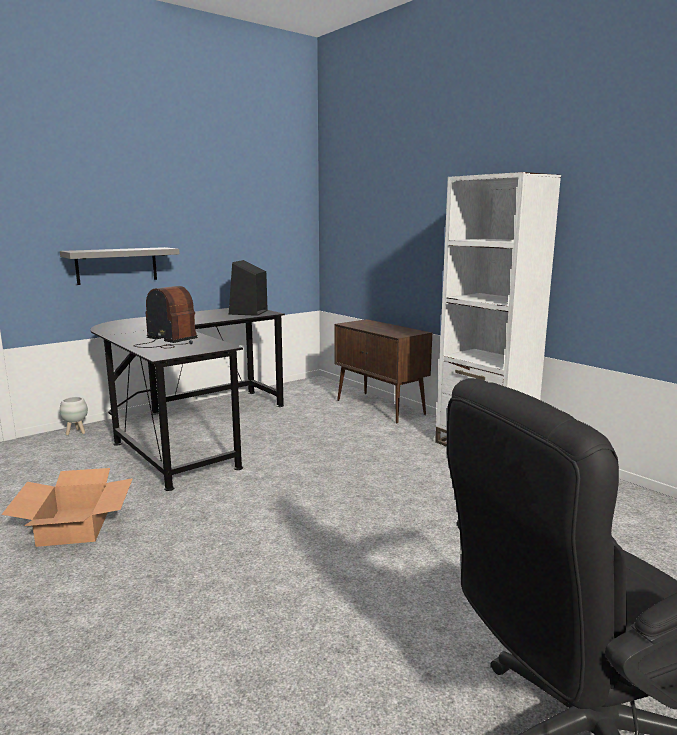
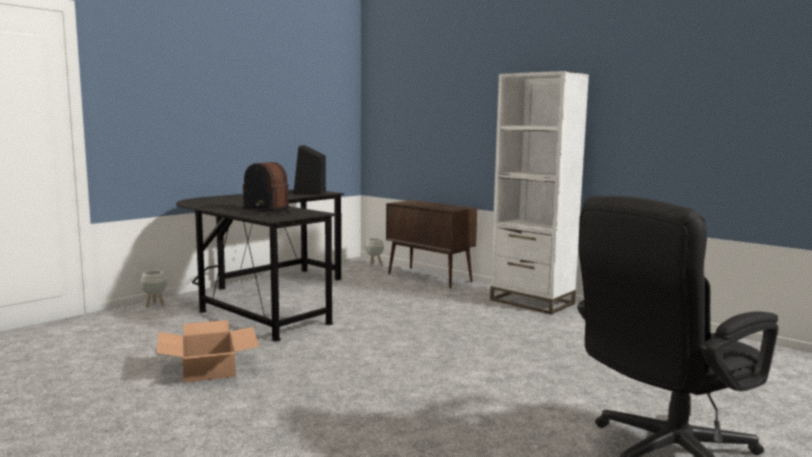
camera: 10 degrees left, 5 degrees down
(117, 265) = (192, 147): grey shelf -> none
(329, 386) = (374, 264): none -> white planter

